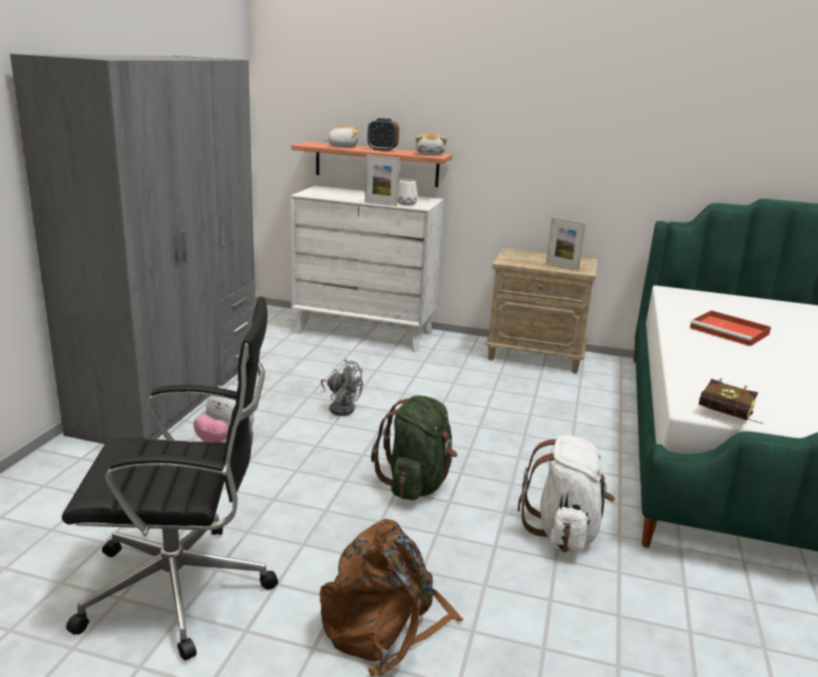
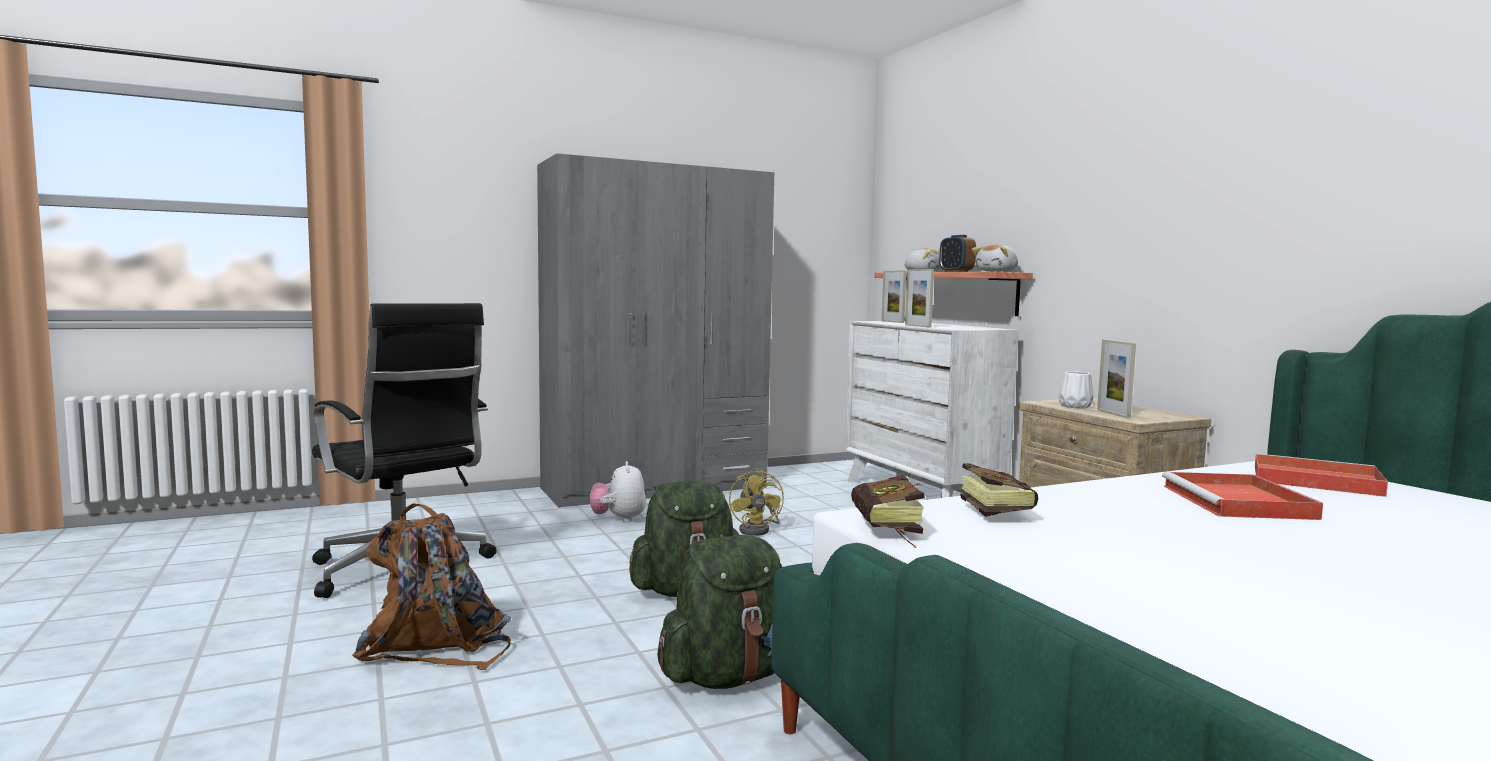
camera: 50 degrees right, 15 degrees down
(323, 192) = (892, 322): none -> picture frame
(341, 407) = (758, 530): grey fan -> yellow fan
(405, 203) = (949, 327): white vase -> white vase (1074, 406)
(563, 531) = (729, 676): white backpack -> green backpack
(703, 301) = (1312, 480): none -> red tray
(706, 379) = (992, 511): none -> book

